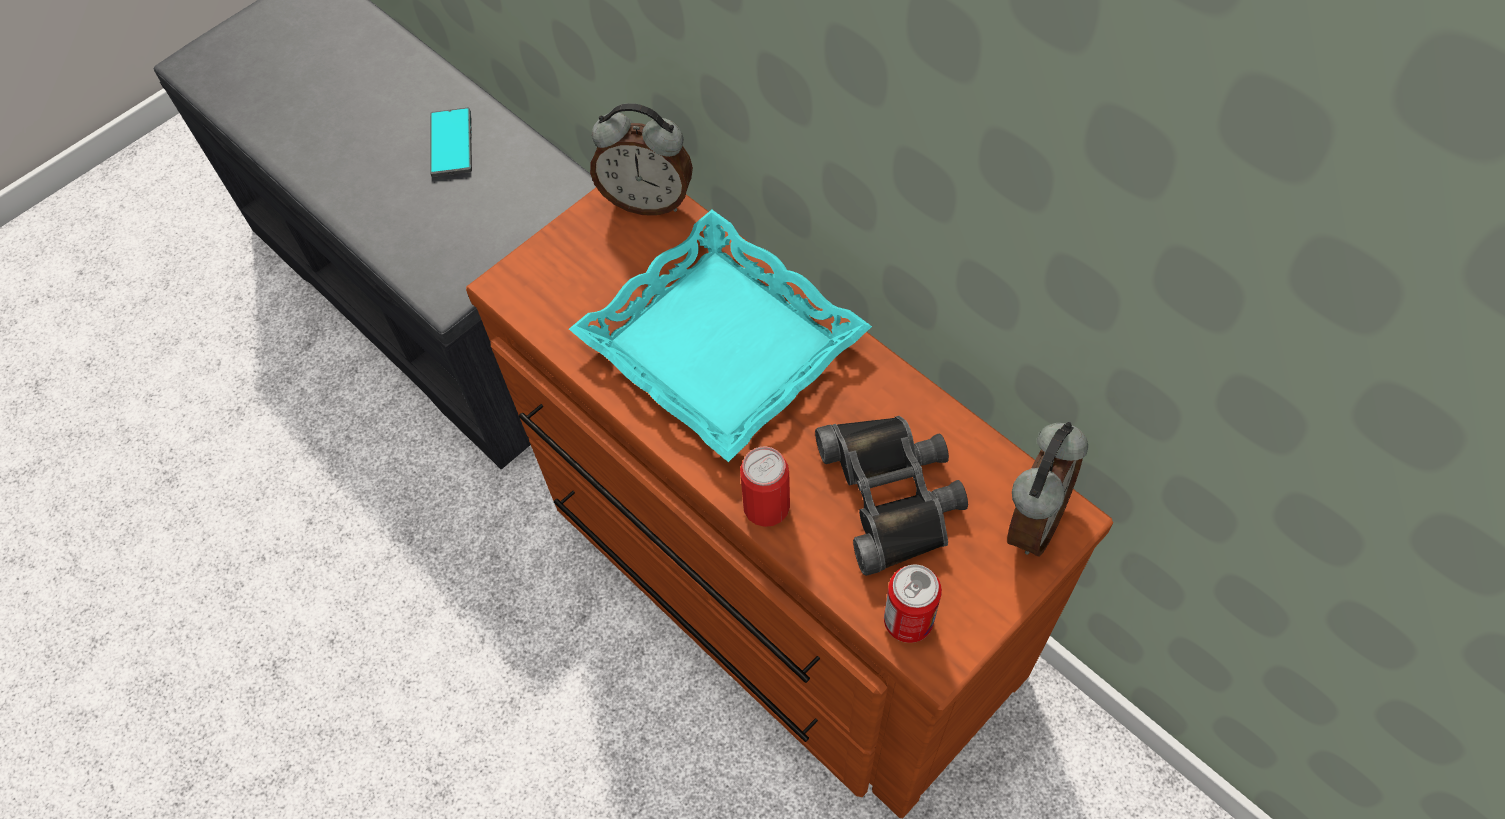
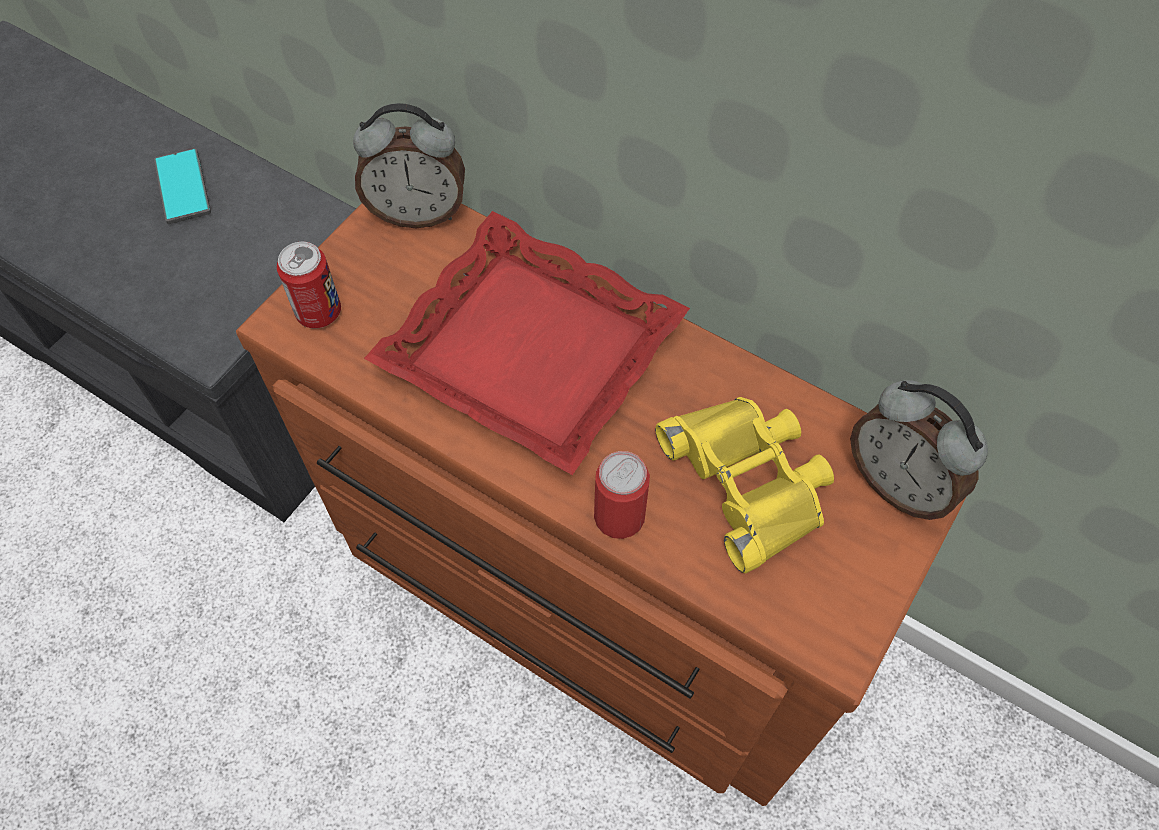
camera: 15 degrees left, 0 degrees up
(719, 345) = (528, 352): turquoise tray -> red tray
(892, 494) = (749, 480): black binoculars -> yellow binoculars
(908, 621) = (799, 614): can -> can (319, 312)
(1032, 519) = (898, 484): alarm clock -> alarm clock turned 120 degrees clockwise

